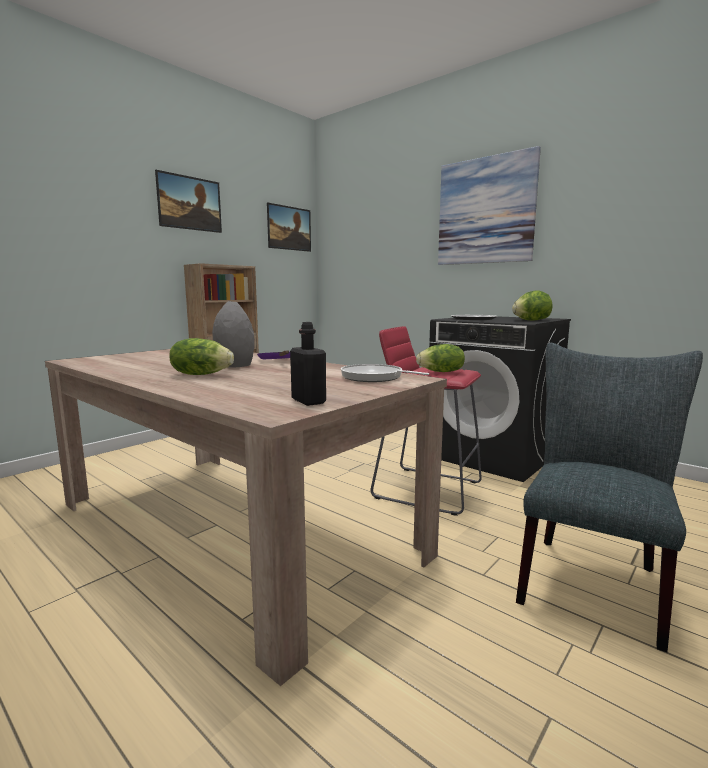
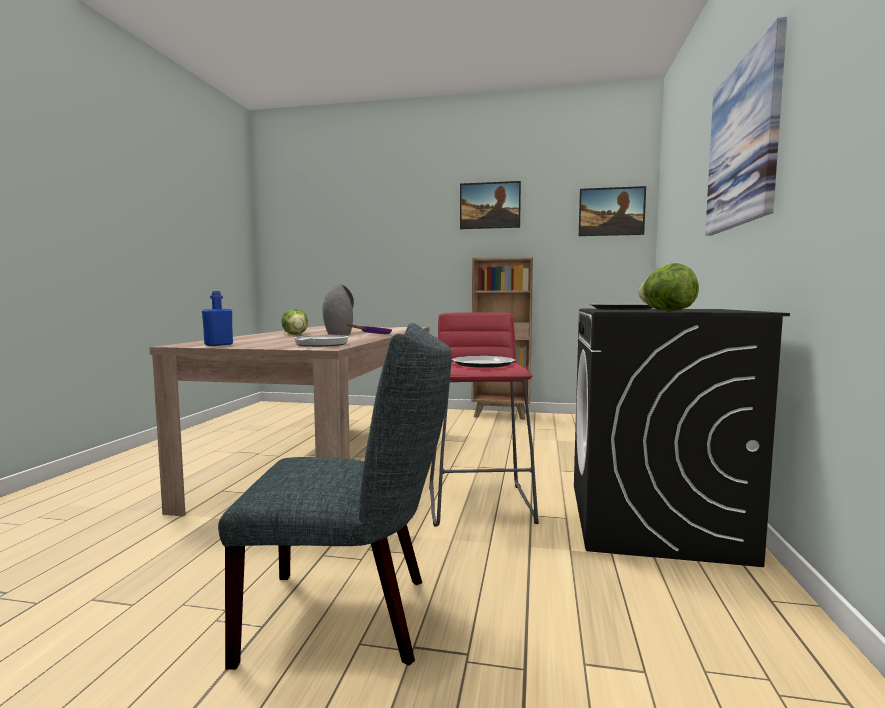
camera: 60 degrees right, 5 degrees down
(308, 401) = (218, 345): black bottle -> blue bottle
(441, 372) = (483, 364): lettuce -> plate

